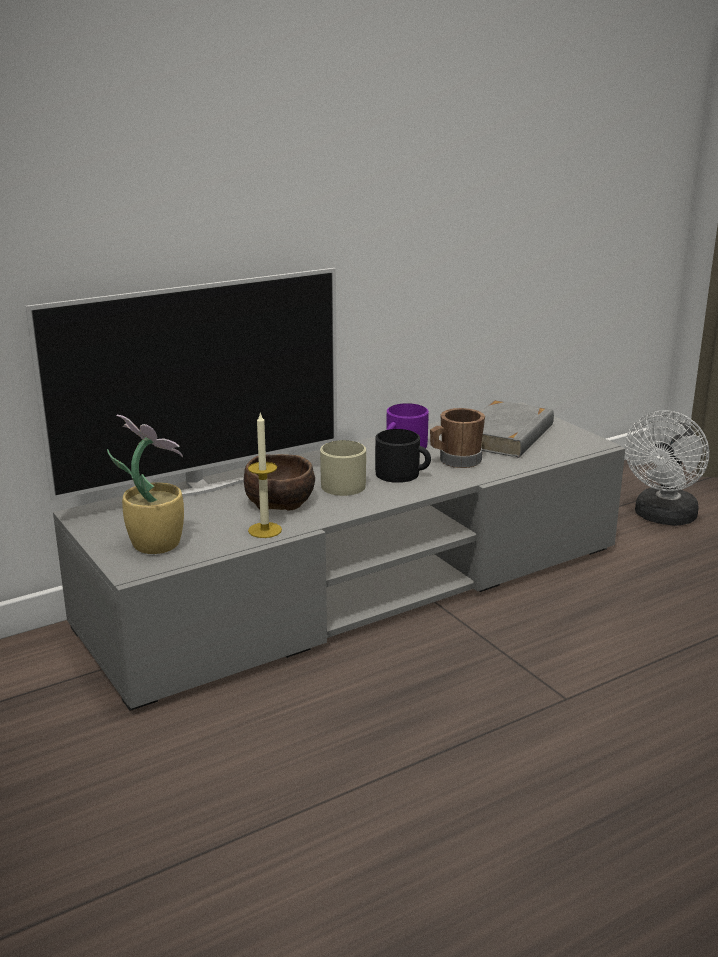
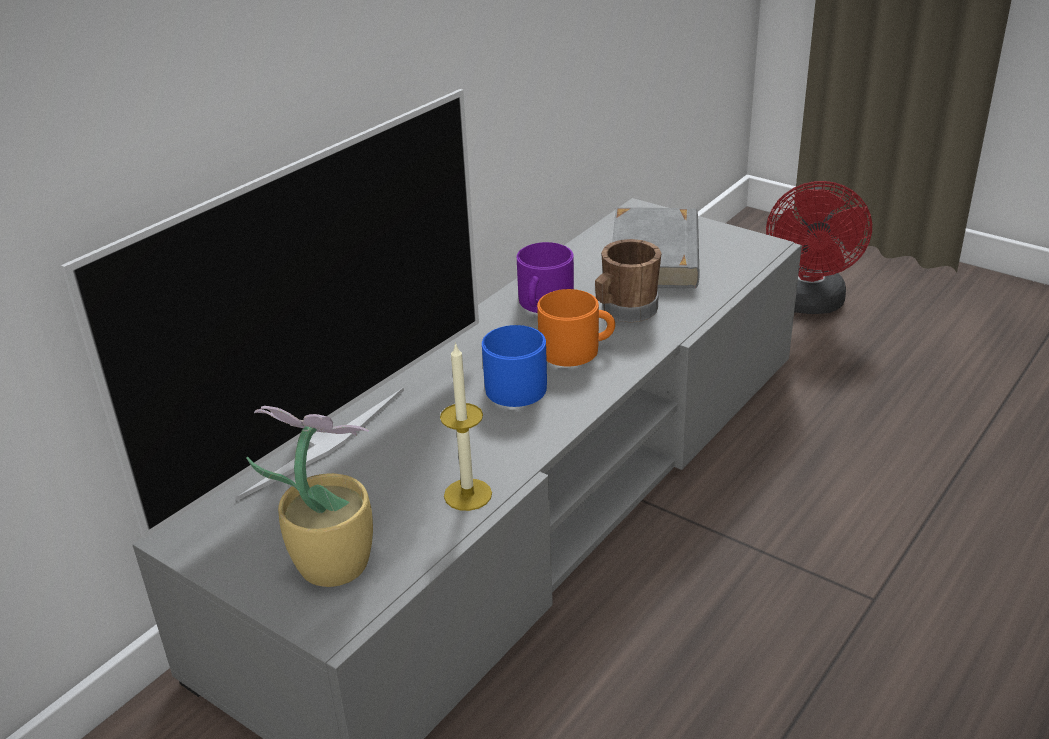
camera: 20 degrees left, 10 degrees up
(281, 501) = (453, 436): brown bowl -> none
(346, 484) = (517, 383): beige mug -> blue mug
(403, 474) = (577, 349): black mug -> orange mug
(662, 518) = (808, 304): white fan -> red fan

